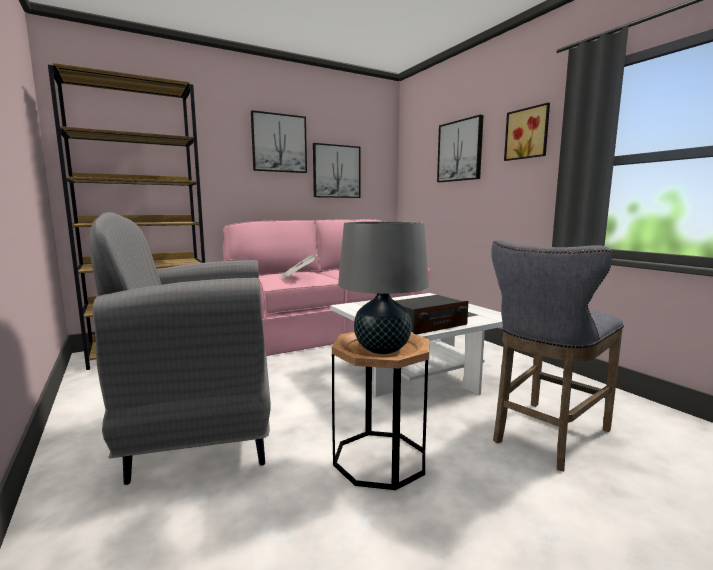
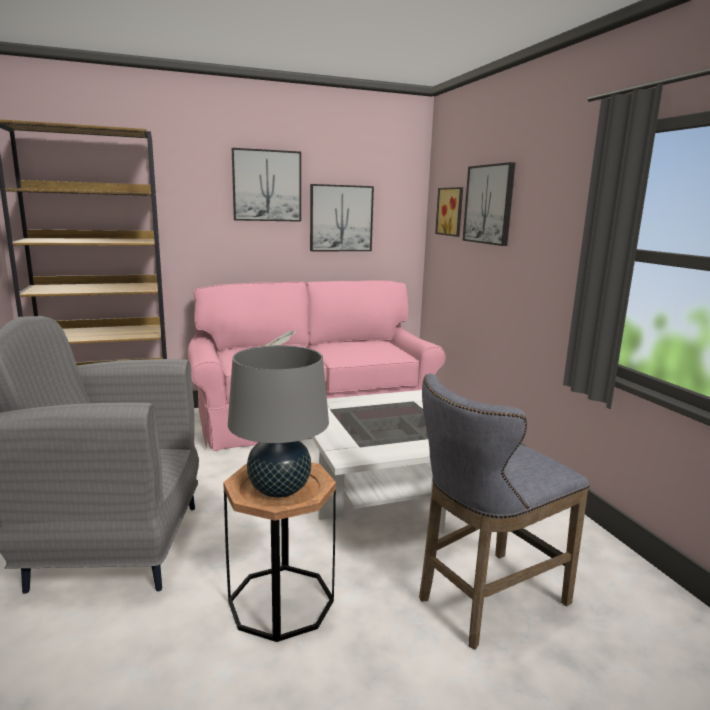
camera: 10 degrees right, 5 degrees up
(427, 324) = (380, 446): radio -> none
(528, 133) = (559, 198): picture -> picture (451, 211)

